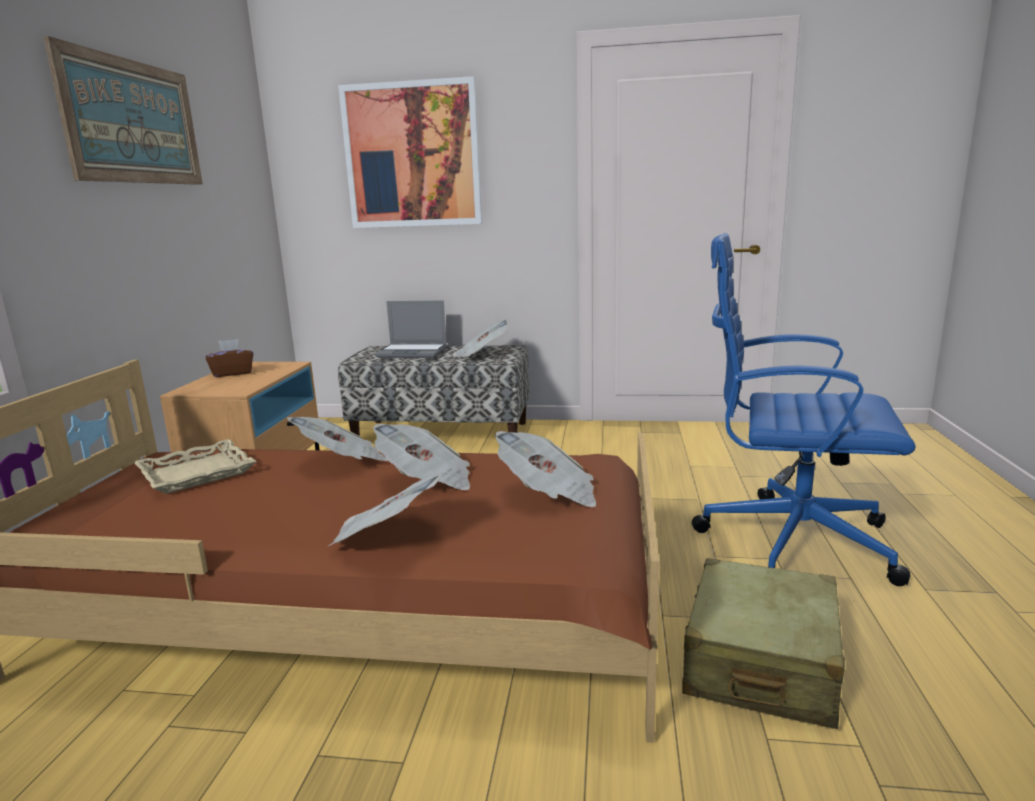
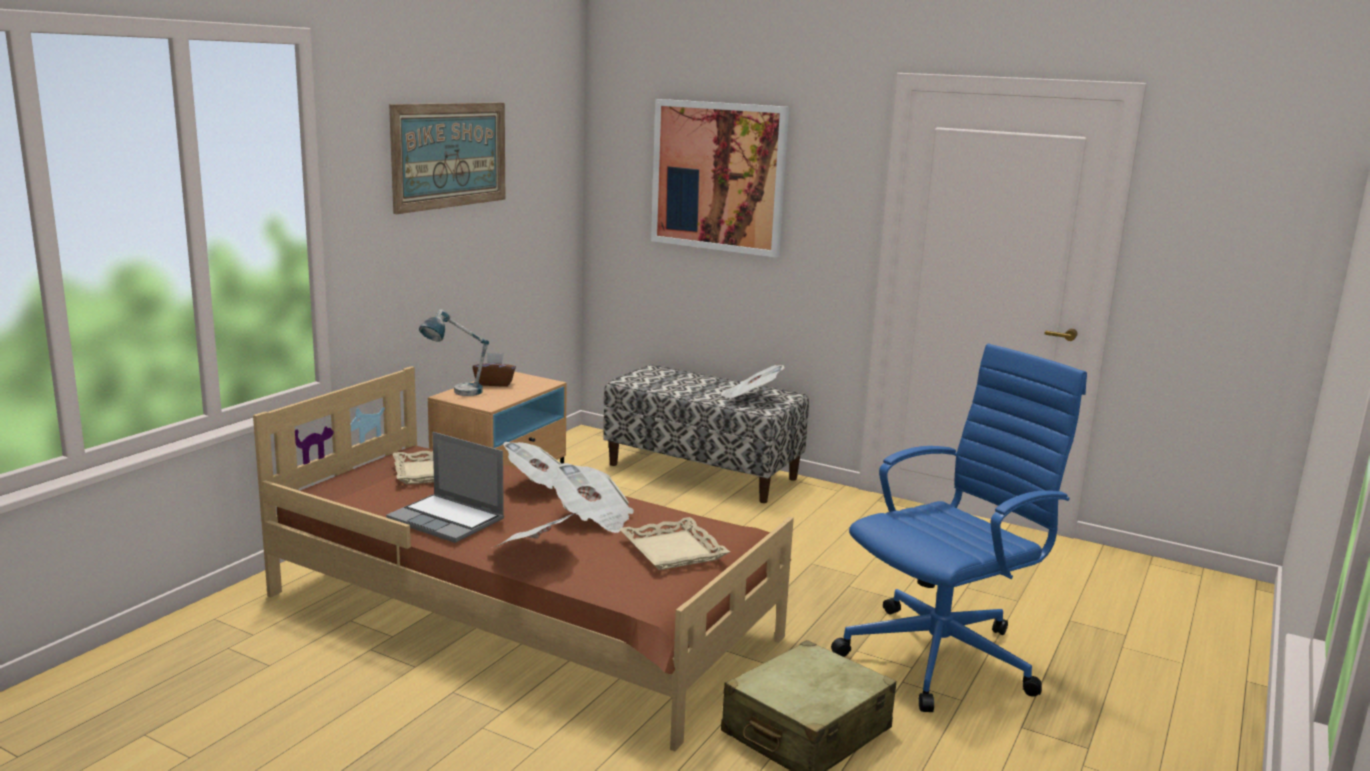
camera: 20 degrees right, 0 degrees up
(193, 387) = (456, 393): none -> table lamp
(413, 352) = (686, 381): laptop -> laptop (448, 520)
(549, 494) = (674, 551): newspaper -> beige tray
(789, 540) = (943, 656): blue office chair -> blue office chair turned 105 degrees clockwise

